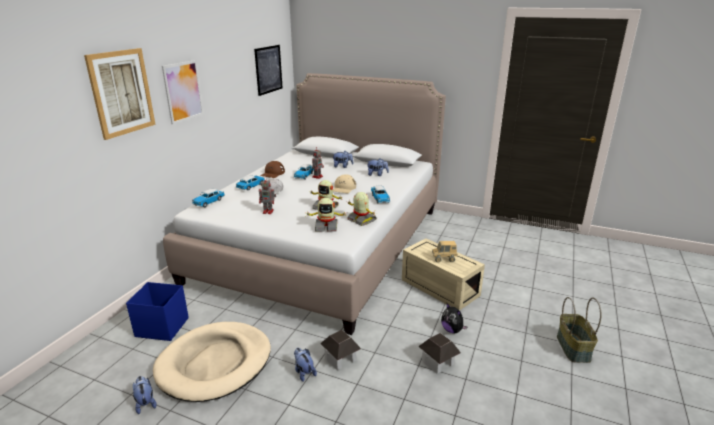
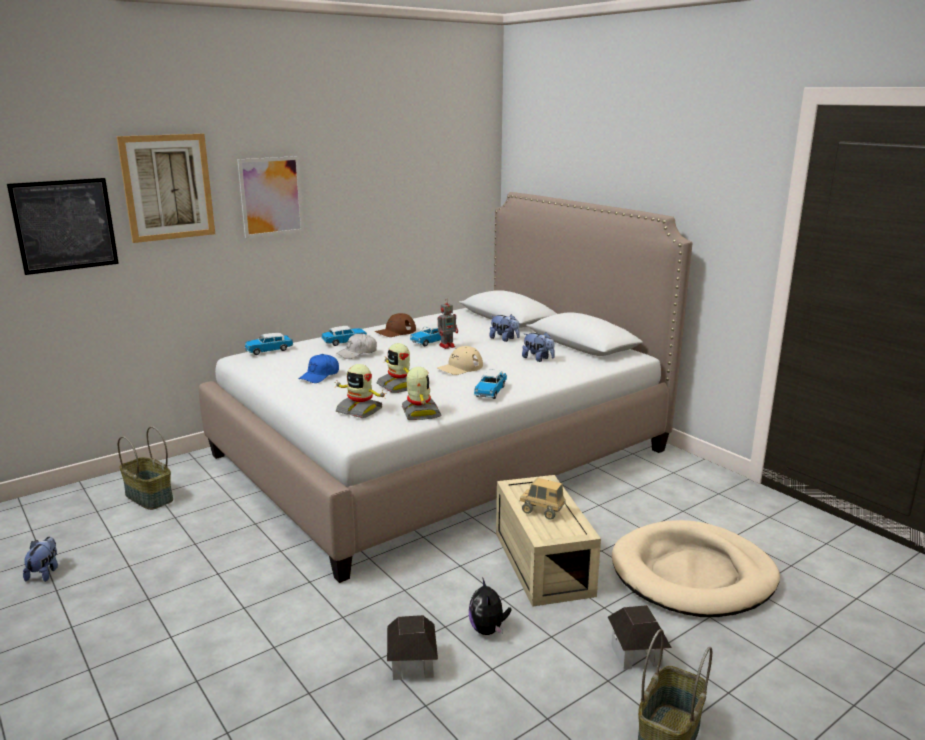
camera: 30 degrees right, 5 degrees down
(162, 327) = (148, 497): blue storage box -> basket
(215, 363) = (152, 557): beige dog bed -> beige dog bed (693, 574)
(268, 69) = (444, 181): picture -> picture (65, 225)
(268, 211) = (320, 376): toy robot -> blue cap
(304, 372) = (230, 606): plush toy -> none
(340, 359) = (290, 608): toy house -> toy house (636, 655)

